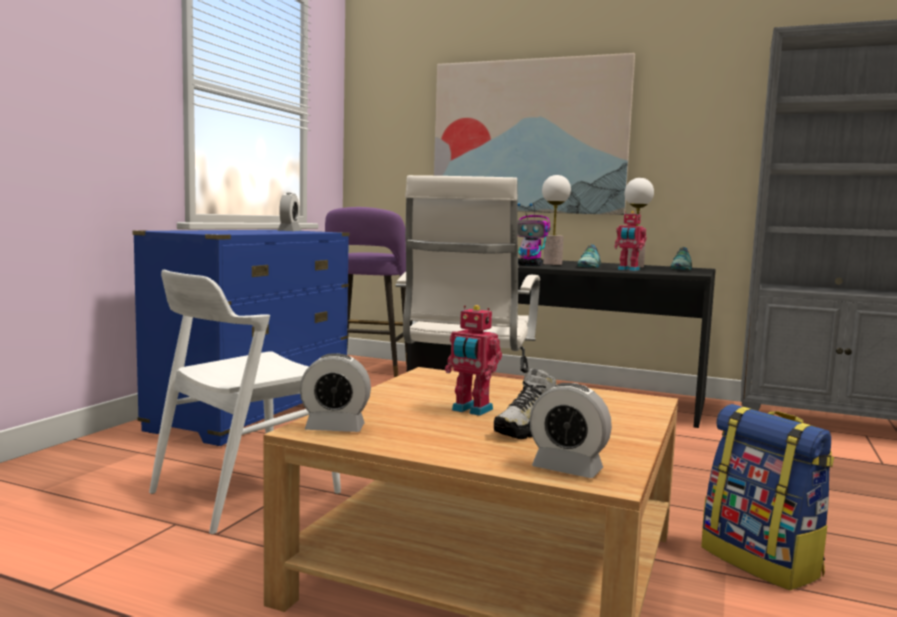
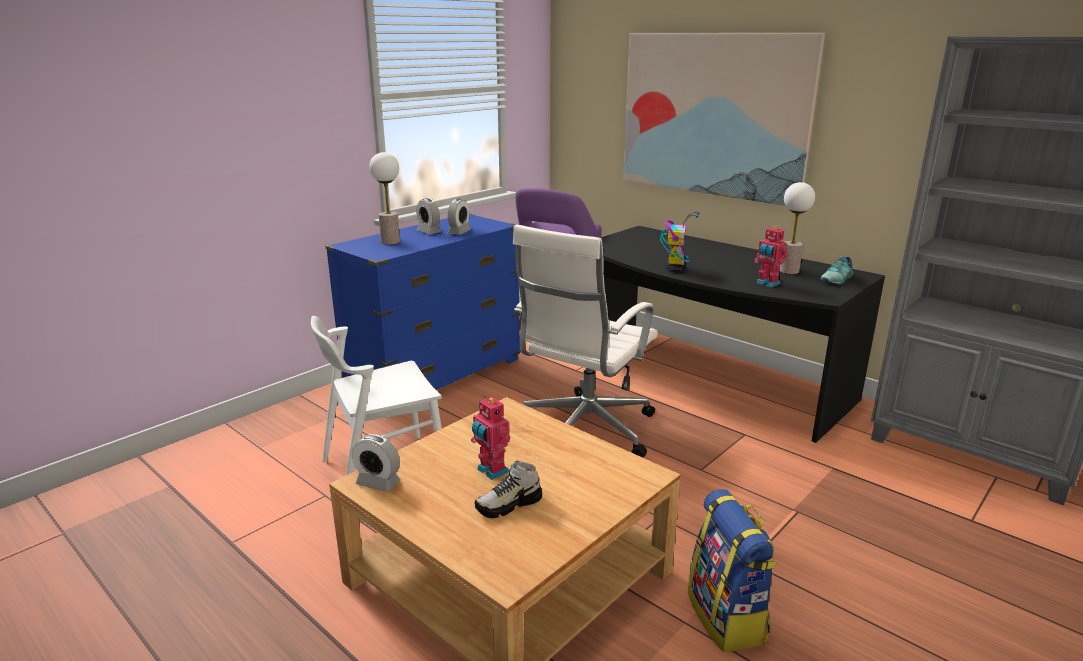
camera: 20 degrees right, 15 degrees up
(530, 265) = (675, 269): toy robot -> toy robot turned 120 degrees counterclockwise
(552, 264) = (705, 263): table lamp -> table lamp (390, 242)
(567, 469) = (492, 561): alarm clock -> alarm clock (429, 232)
(590, 267) = (737, 272): shoe -> none

